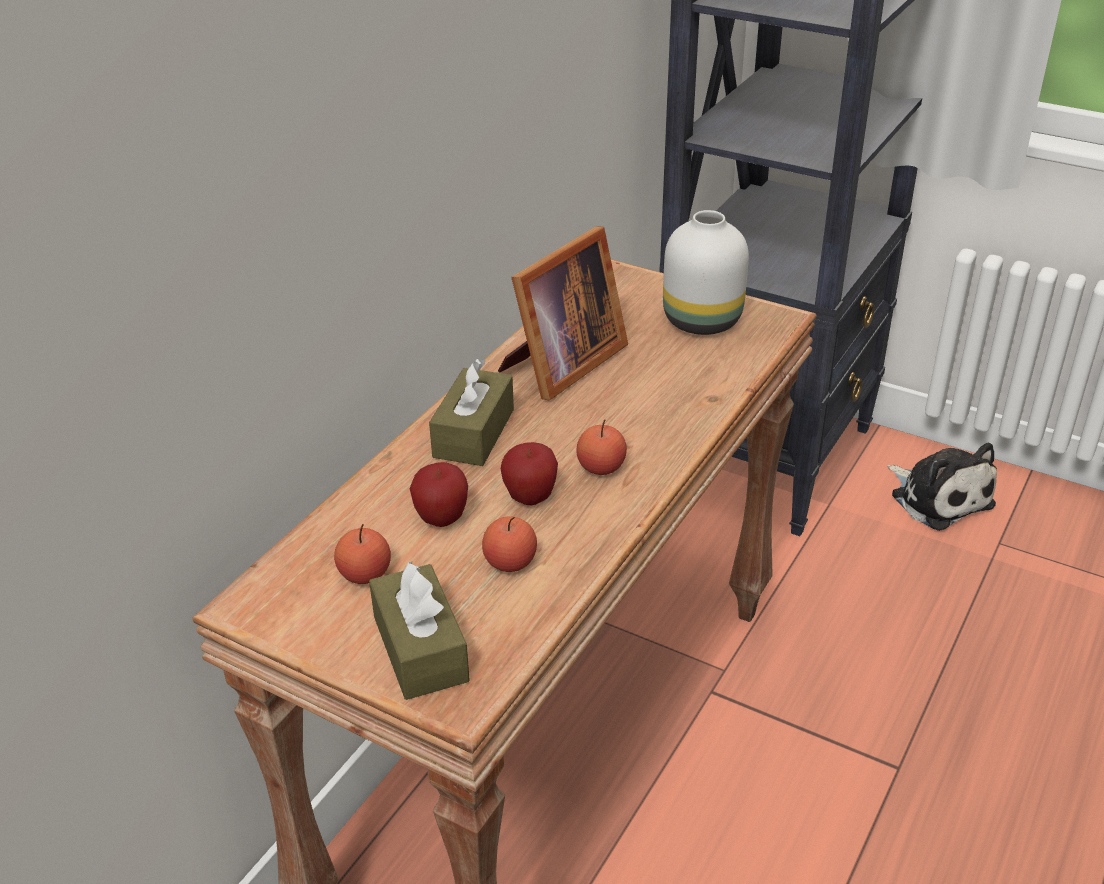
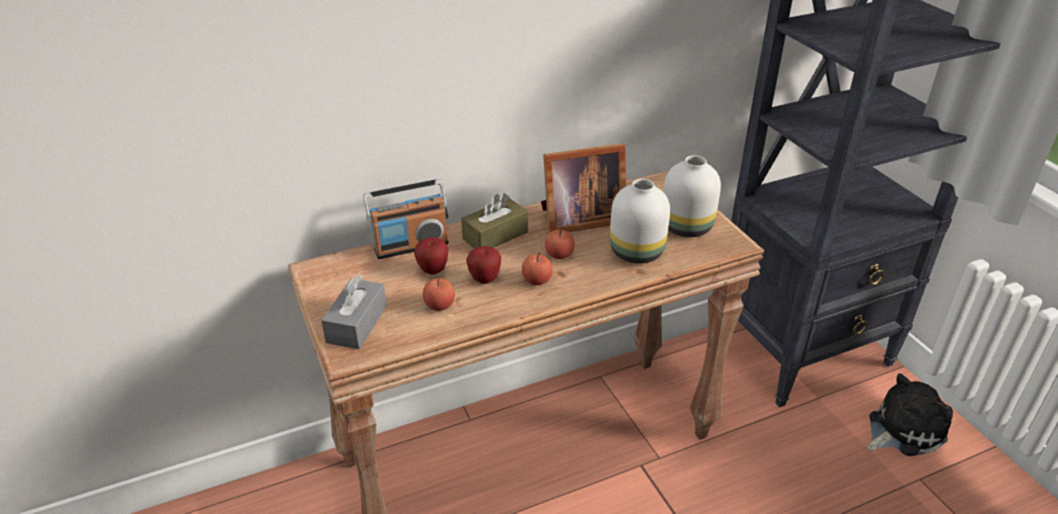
camera: 35 degrees right, 0 degrees up
(365, 574) = (372, 279): apple -> apple (559, 255)
(366, 500) = (411, 246): none -> radio
(420, 649) = (357, 324): brown tissue box -> grey tissue box
(683, 376) = (638, 252): none -> white vase
(938, 497) = (902, 430): plush toy -> plush toy turned 120 degrees counterclockwise

